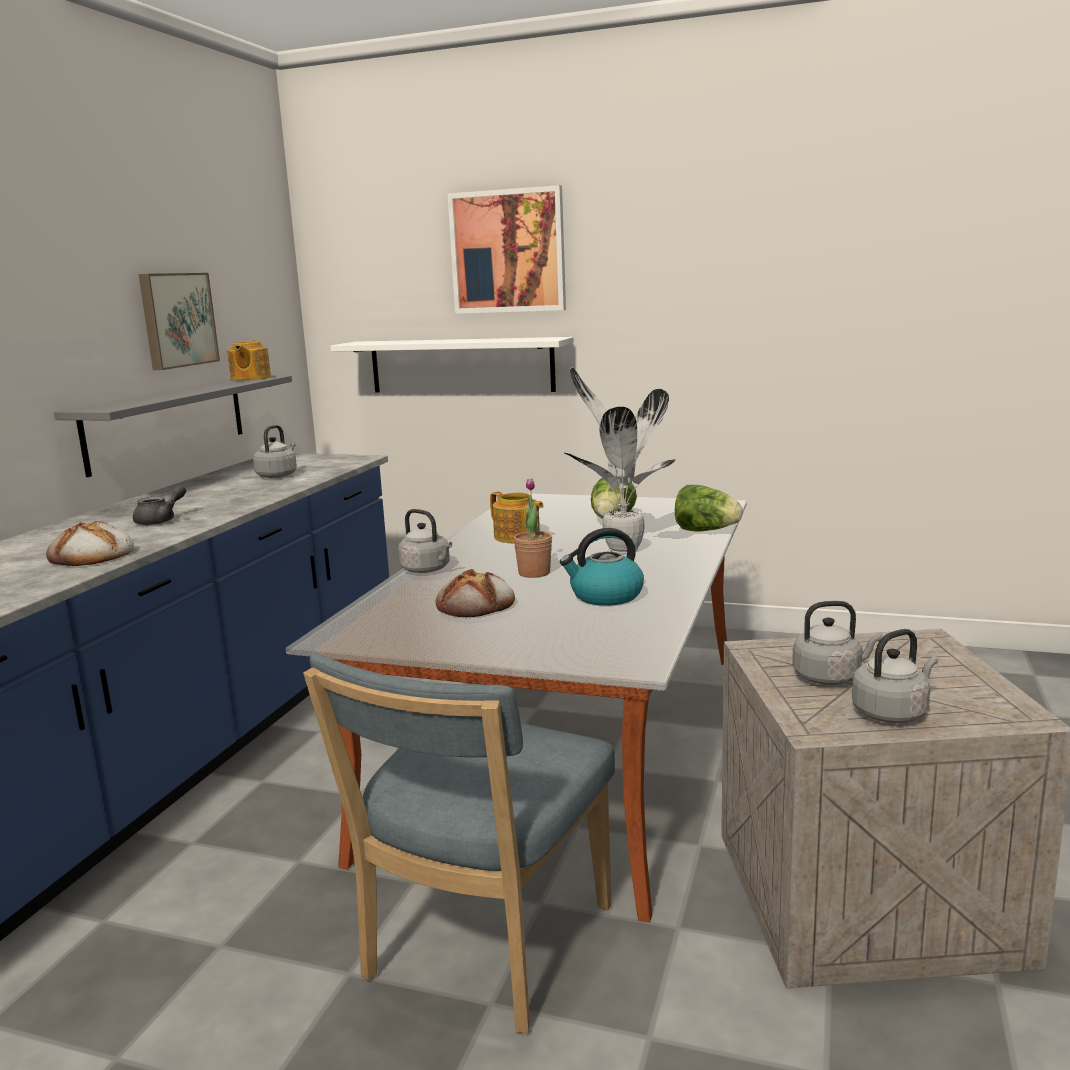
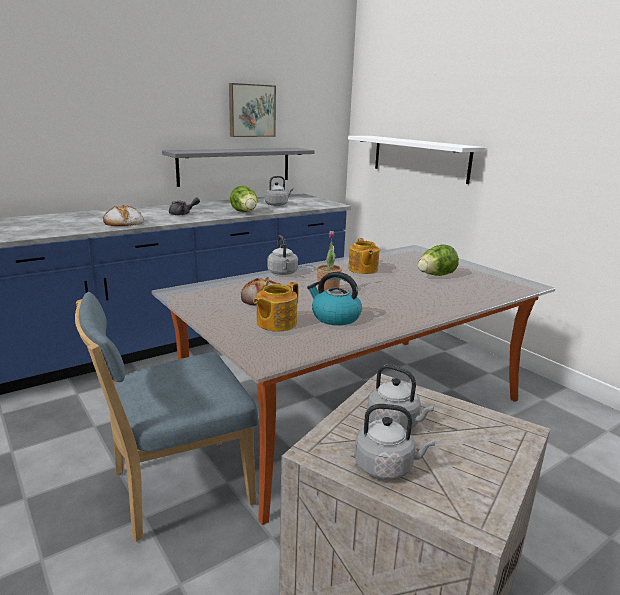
camera: 35 degrees right, 5 degrees up
(250, 378) = (291, 148): teapot -> teapot (275, 323)
(508, 251) = (457, 83): picture -> none
(620, 549) = (402, 294): potted plant -> none
(706, 531) = (480, 299): lettuce -> lettuce (245, 213)

